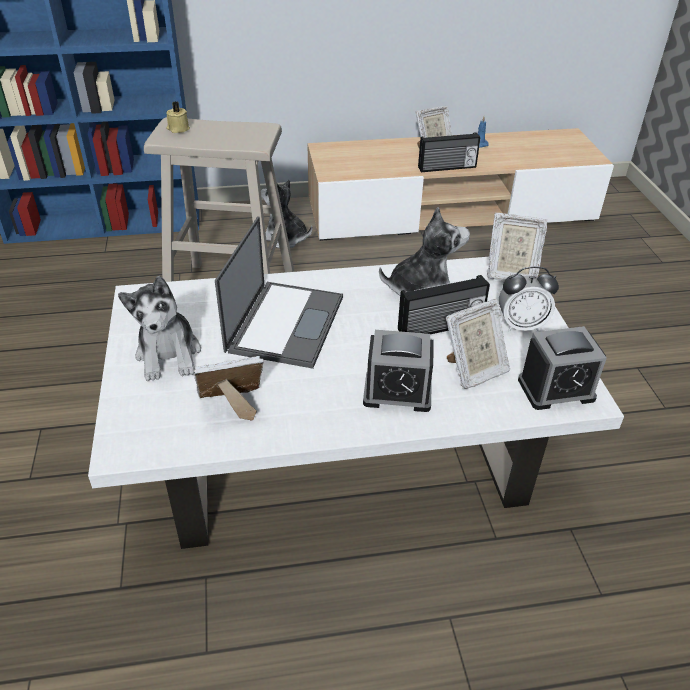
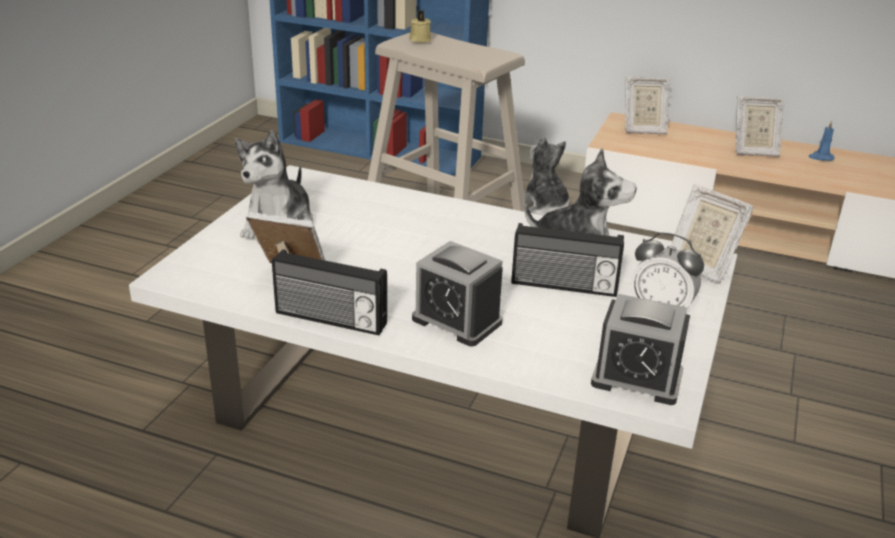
camera: 30 degrees right, 10 degrees down
(285, 322) = (408, 234): laptop -> none
(447, 168) = (755, 169): radio -> radio (330, 319)
(474, 371) = (558, 331): picture frame -> picture frame (642, 129)

